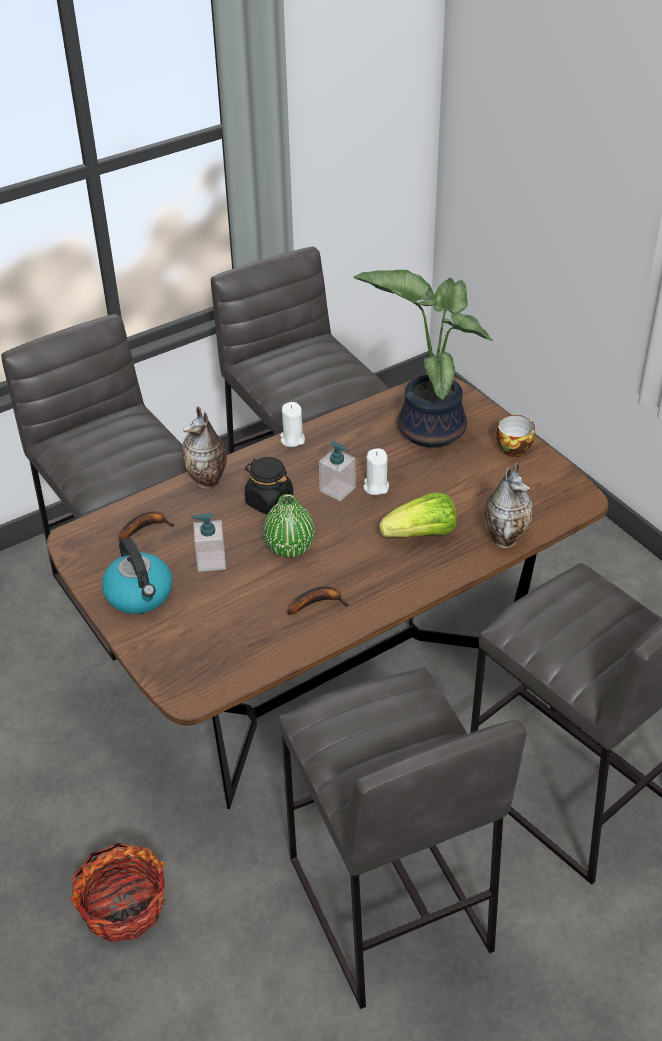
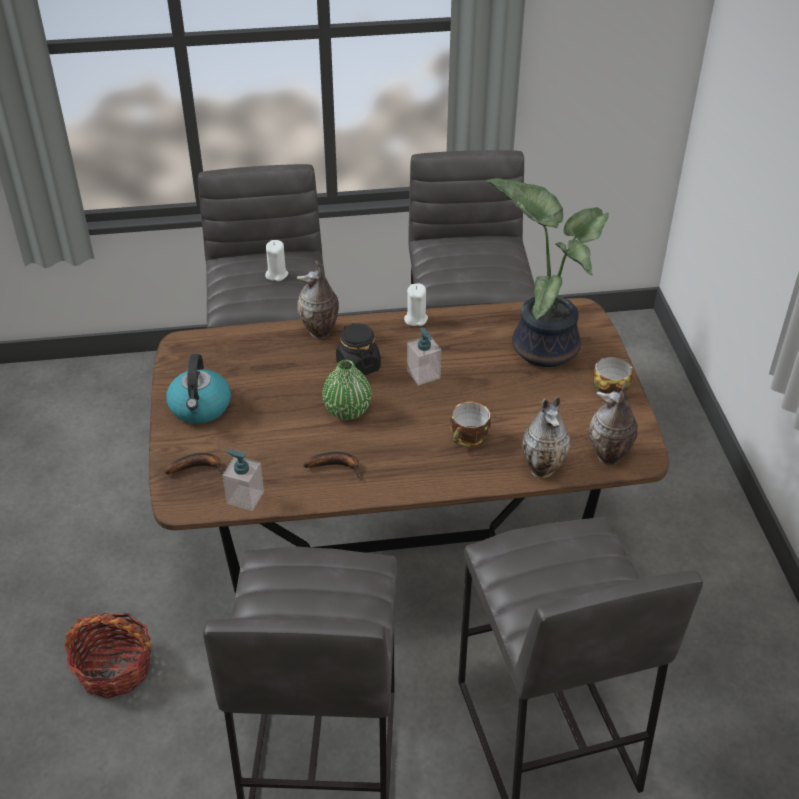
camera: 25 degrees right, 0 degrees up
(144, 528) = (243, 354): banana -> banana (198, 467)
(211, 561) = (275, 399): soap dispenser -> soap dispenser (245, 497)
(376, 487) = (458, 383): white candle -> white candle (276, 274)
(422, 535) = (469, 439): lettuce -> cup
(553, 508) = (608, 457): none -> vase

